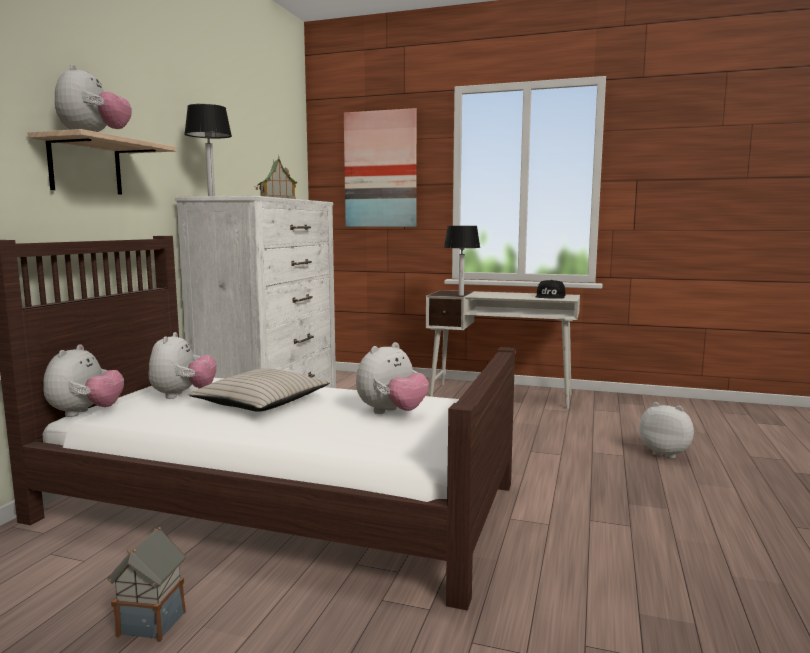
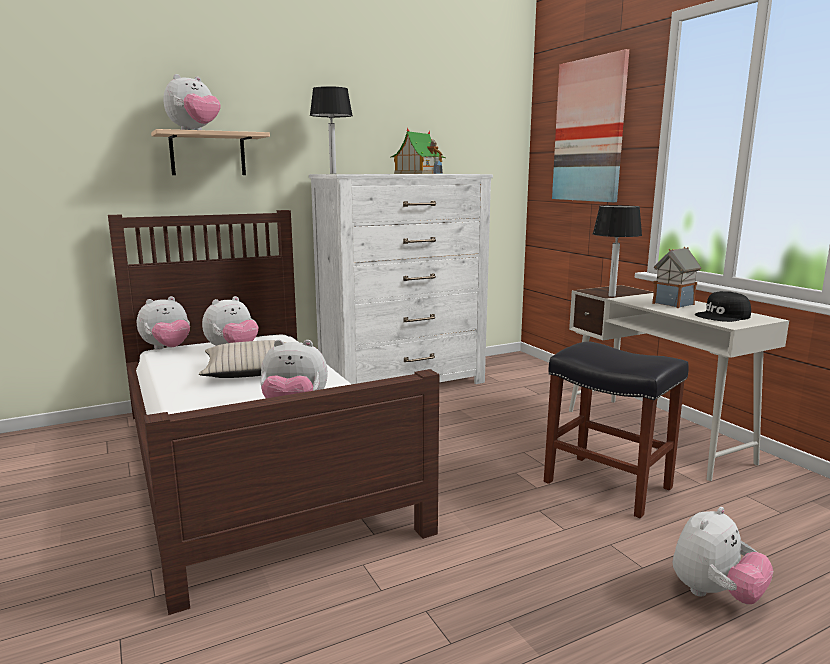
camera: 45 degrees right, 5 degrees up
(152, 622) = (54, 507): toy house -> toy house (673, 303)
(532, 427) = (605, 484): none -> black stool
(665, 453) = (714, 594): plush toy -> plush toy turned 60 degrees clockwise

